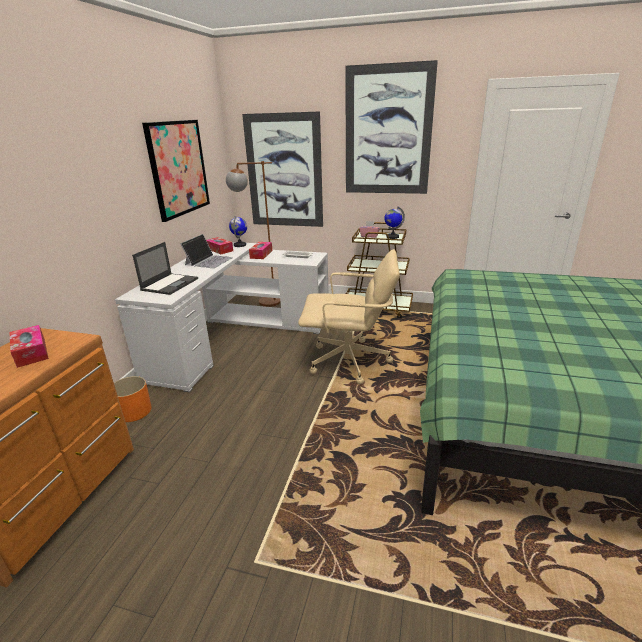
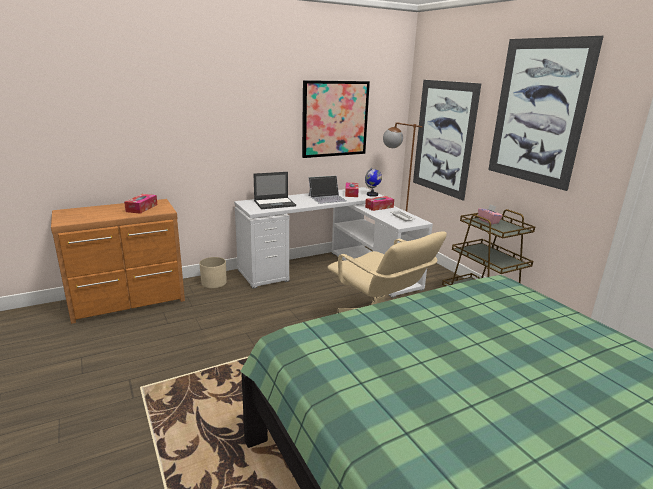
camera: 45 degrees right, 5 degrees down
(134, 411) = (214, 282): orange planter -> beige planter
(392, 237) = (509, 229): globe -> none

